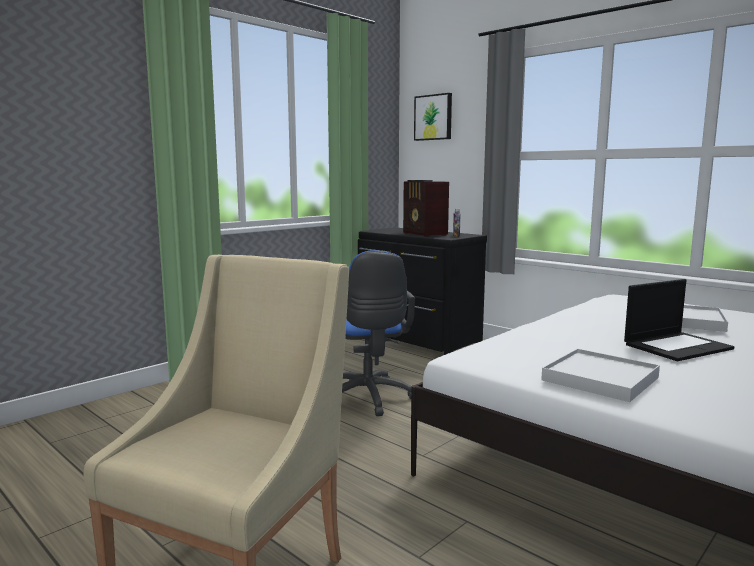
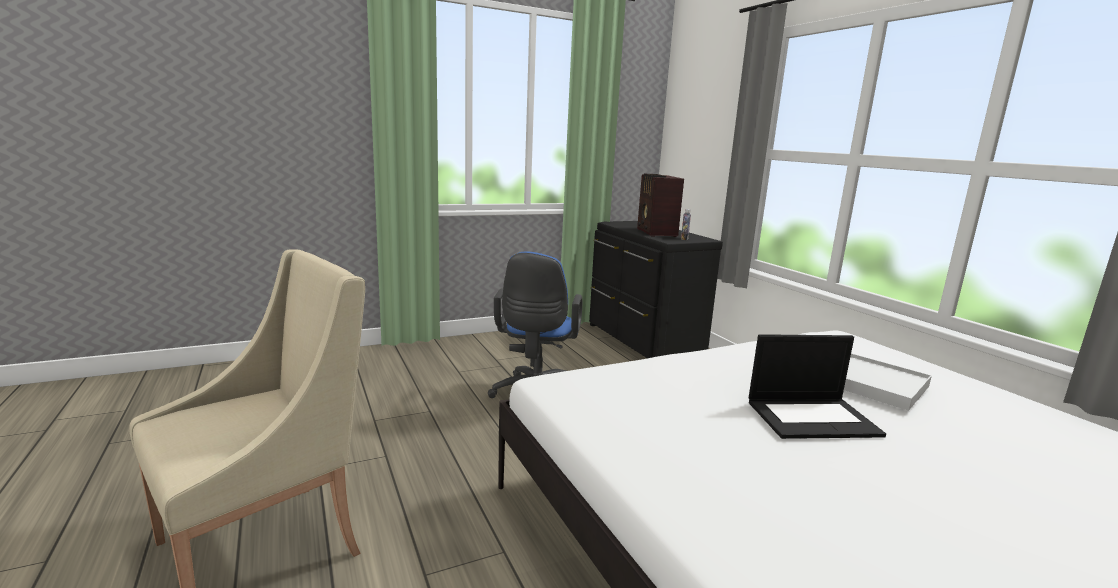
camera: 20 degrees right, 5 degrees up
(433, 117) = (694, 104): picture -> none
(600, 379) = (654, 441): white tray -> none

